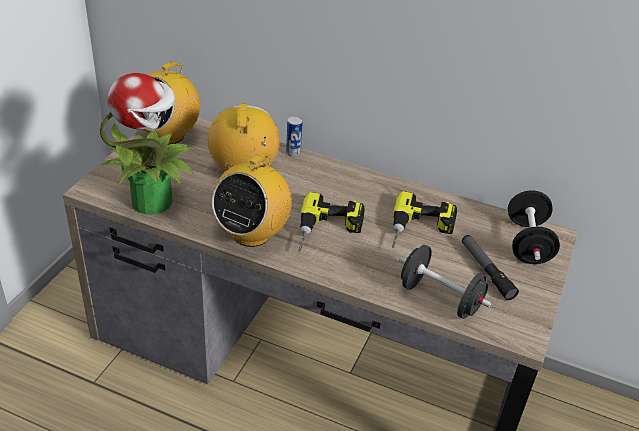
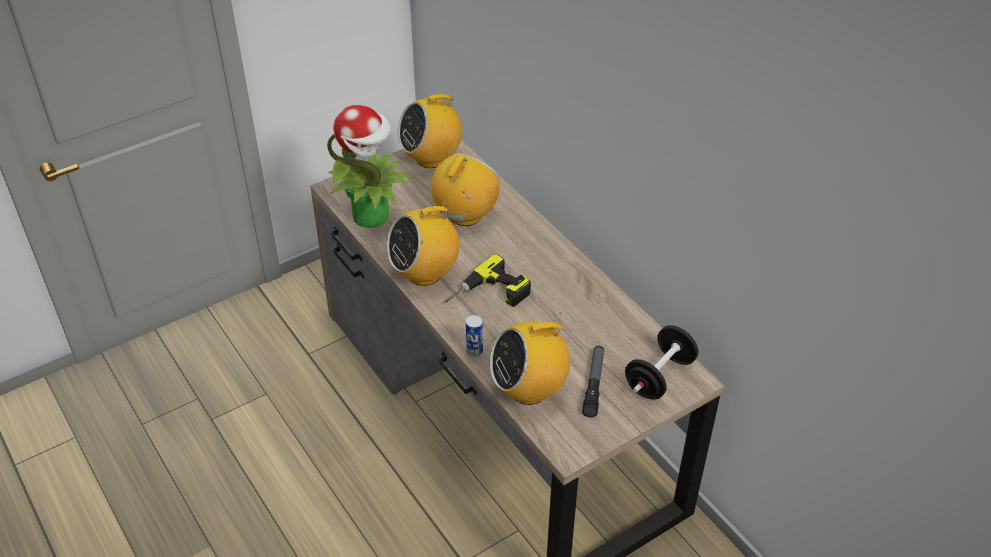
camera: 35 degrees right, 5 degrees up
(293, 153) = (524, 211): can -> can (474, 351)
(420, 231) = (570, 326): power drill -> none
(440, 298) = (529, 389): black dumbbell -> radio

